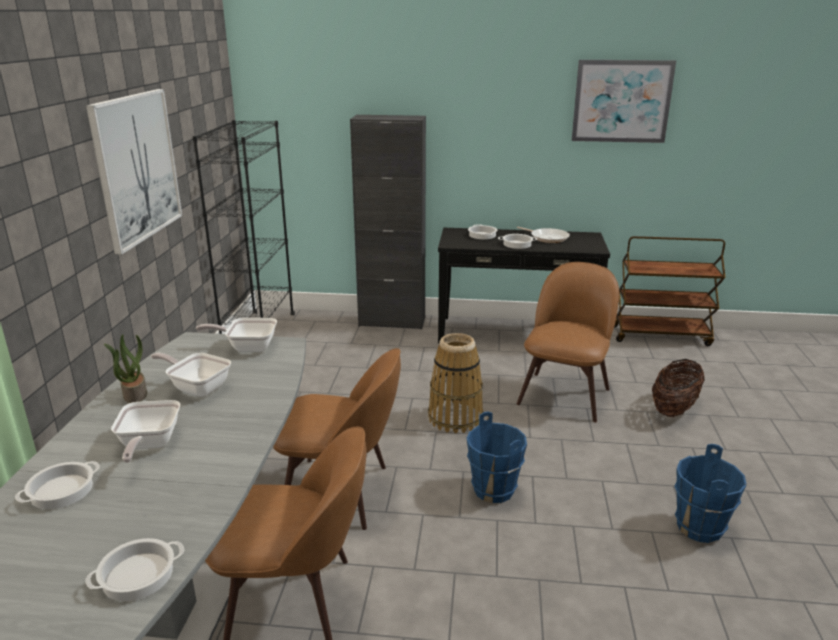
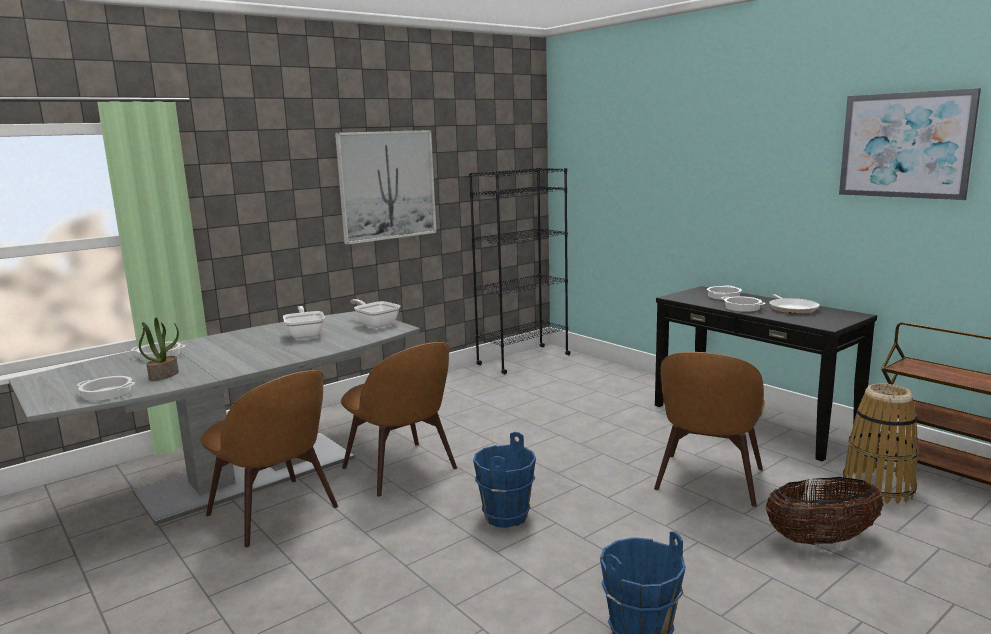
camera: 45 degrees right, 10 degrees down
(134, 394) = (273, 329): potted plant -> potted plant (164, 375)
(148, 445) = (227, 350): frying pan -> none
(392, 322) = (641, 379): black cabinet -> none
(455, 418) = (568, 460): basket -> basket (878, 487)
(565, 394) = (708, 481): brown chair -> brown chair turned 135 degrees clockwise

